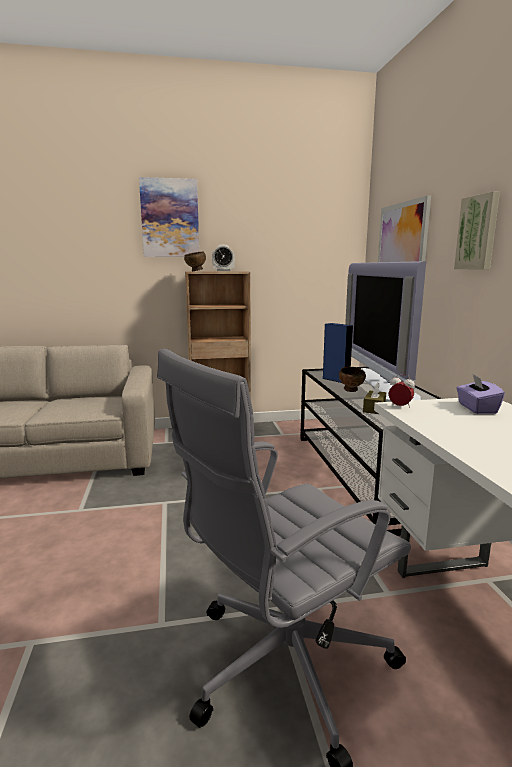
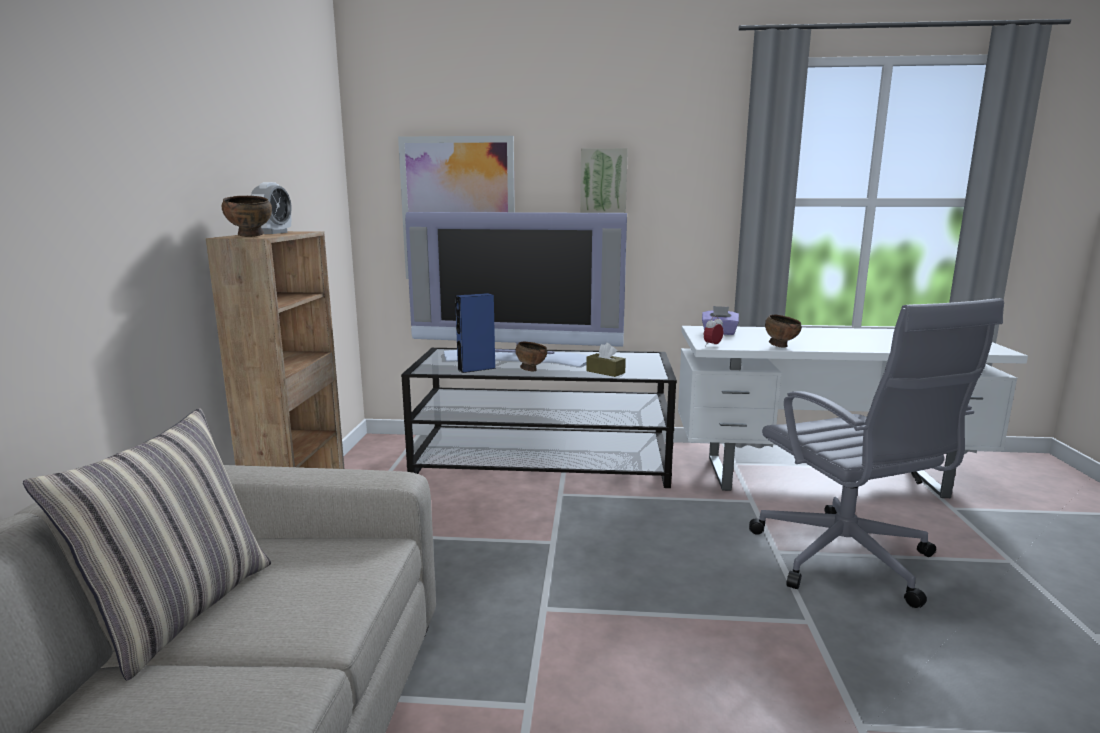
camera: 75 degrees left, 0 degrees up
(69, 398) = (181, 609): none -> pillow
(170, 218) = (160, 118): picture -> none
(447, 433) = (780, 346): none -> brown bowl

